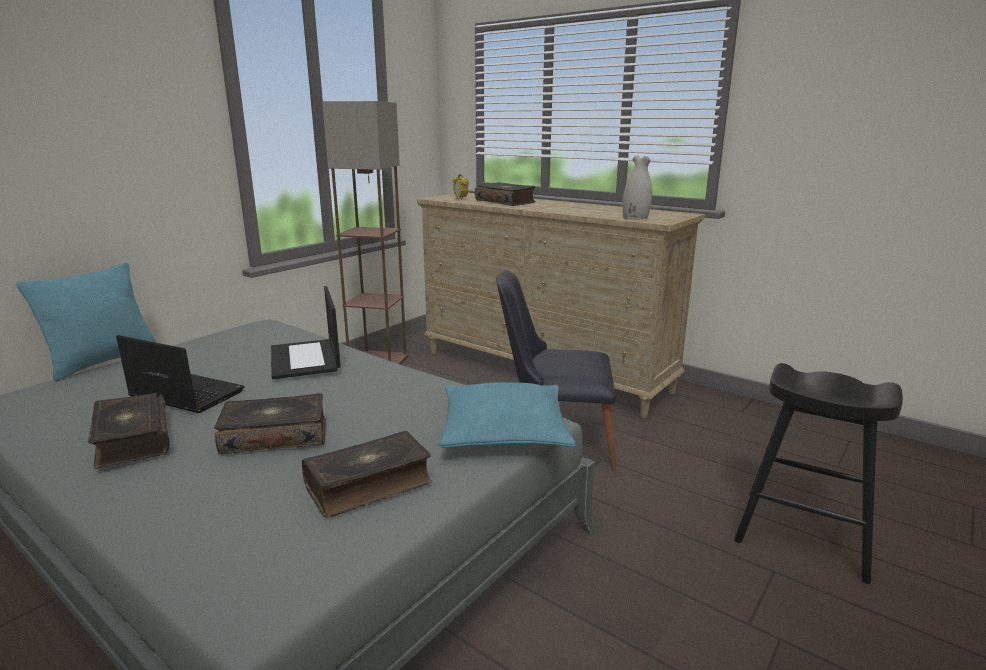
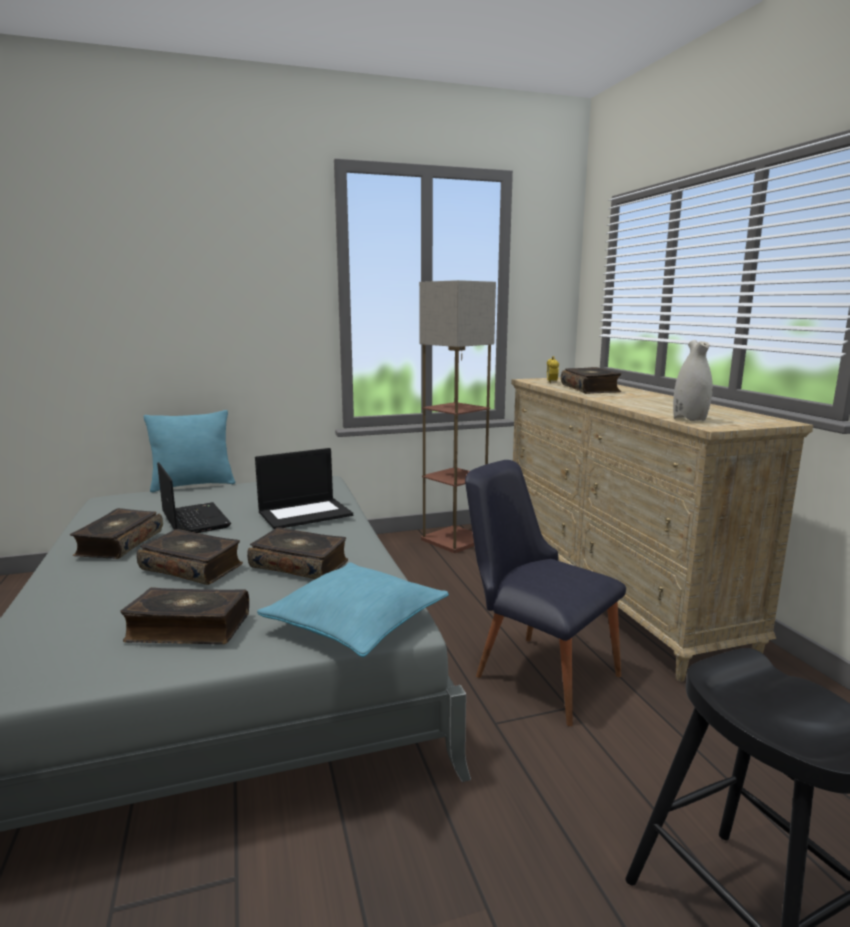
camera: 35 degrees right, 5 degrees down
(306, 359) = (306, 513): laptop -> laptop turned 135 degrees counterclockwise
(379, 403) = (300, 564): none -> book

